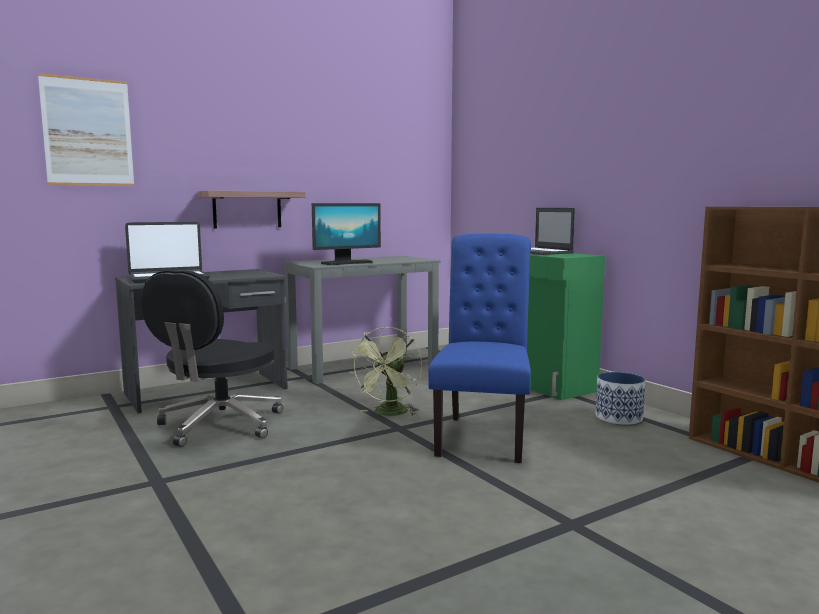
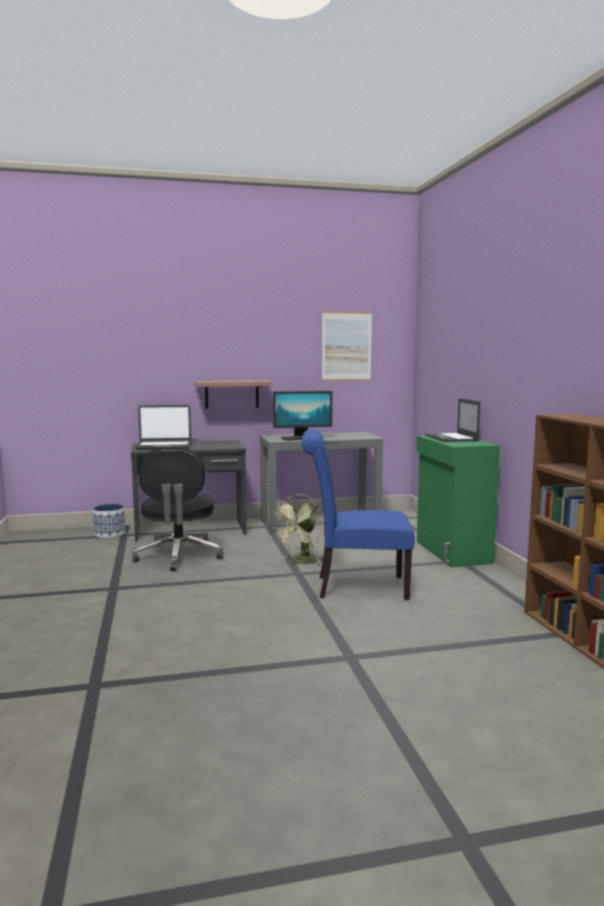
camera: 20 degrees right, 0 degrees up
(88, 132) = (119, 341): picture -> picture (346, 346)
(219, 425) = (178, 556): black office chair -> black office chair turned 45 degrees counterclockwise
(483, 435) = (355, 587): blue chair -> blue chair turned 120 degrees counterclockwise
(618, 417) = (484, 587): planter -> planter (109, 534)

